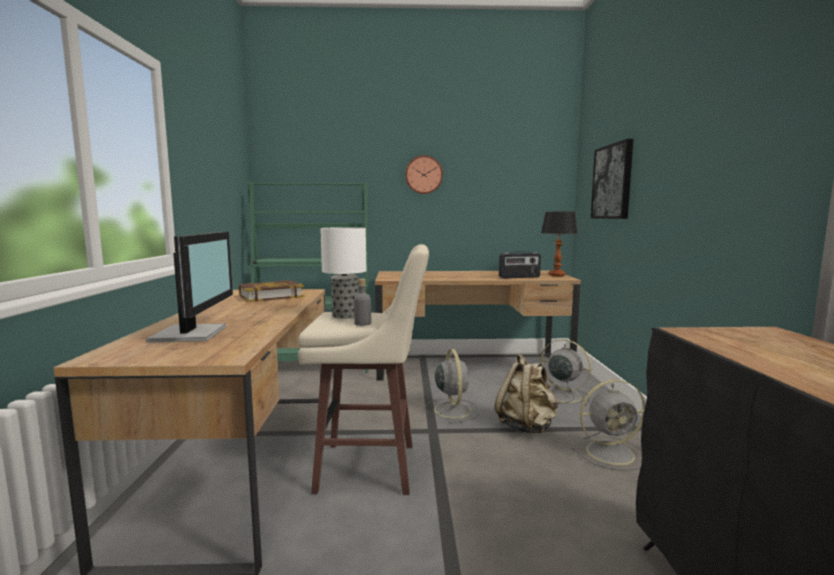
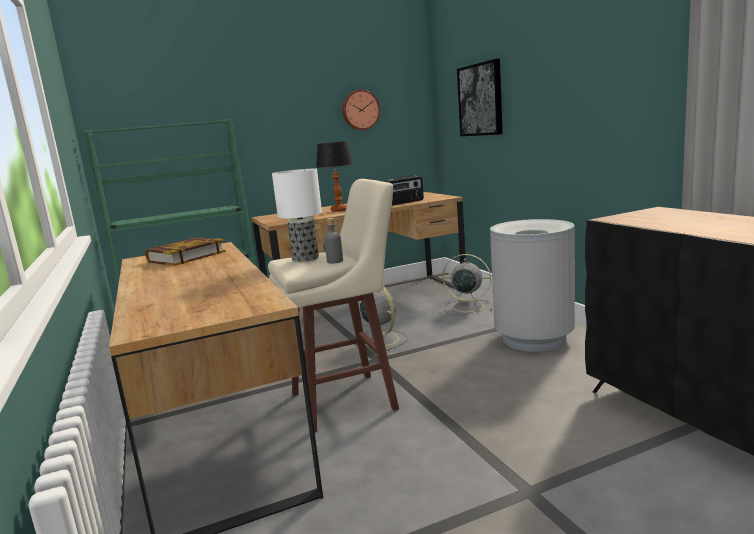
camera: 20 degrees left, 5 degrees up
(192, 333) = (186, 298): monitor -> none
(423, 175) = (285, 105): wall clock -> wall clock (360, 110)
(526, 426) = (455, 337): beige backpack -> none
(557, 275) = (436, 196): table lamp -> table lamp (339, 210)
(612, 453) = (534, 339): grey fan -> grey trash can

